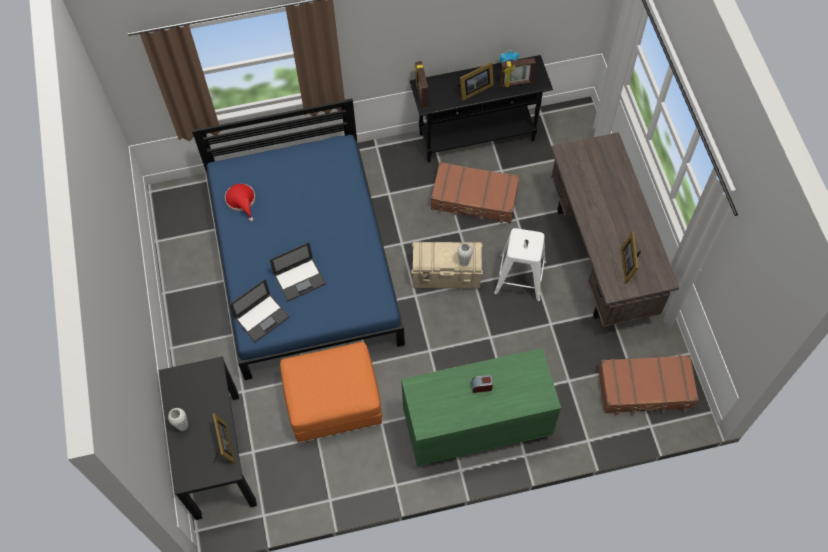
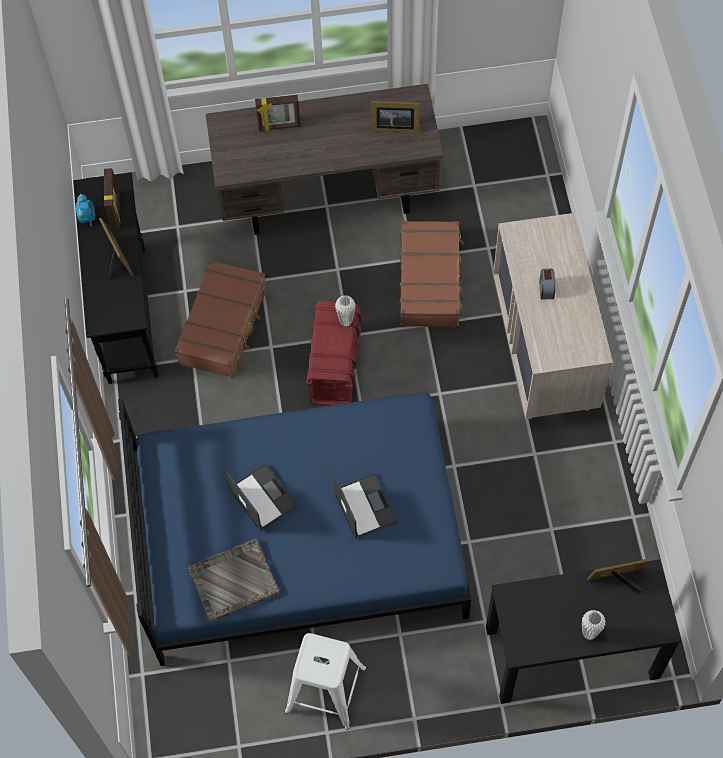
camera: 85 degrees left, 0 degrees up
(242, 201) = (232, 581): red hat -> grey tray
(262, 317) = (418, 553): laptop -> laptop (262, 497)
(334, 401) = (504, 508): orange ottoman -> none
(421, 95) = (114, 323): picture frame -> picture frame (279, 126)
(446, 275) = (335, 366): beige storage box -> red storage box
(475, 427) = (544, 350): green dresser -> beige dresser
(519, 277) = (345, 285): white stool -> white stool (324, 690)
(645, 389) = (502, 174): brown suitcase -> brown suitcase (430, 280)

